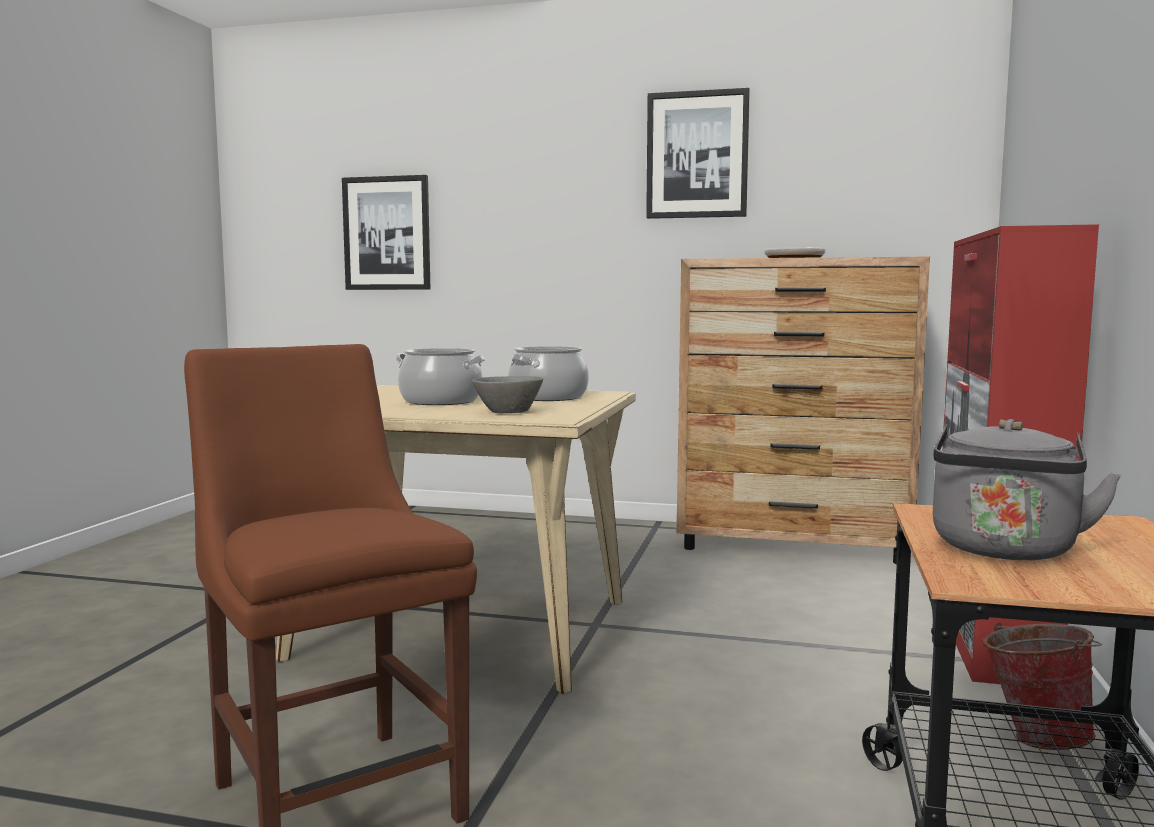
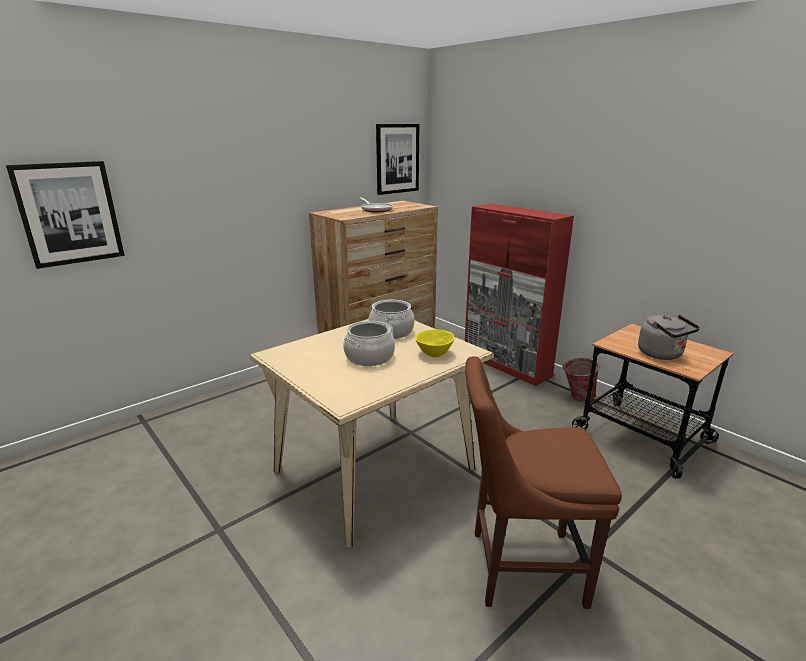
camera: 55 degrees left, 15 degrees up
(508, 411) = (433, 353): grey bowl -> yellow bowl
(697, 155) = (301, 145): picture -> picture (397, 159)

